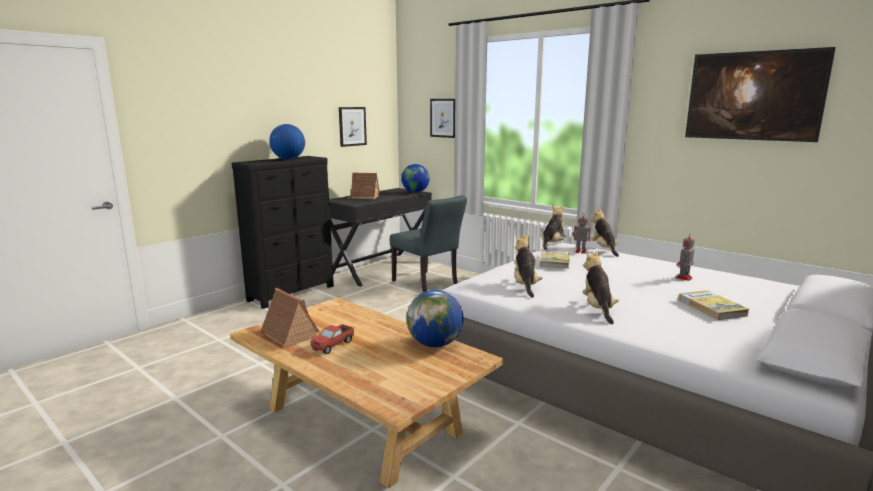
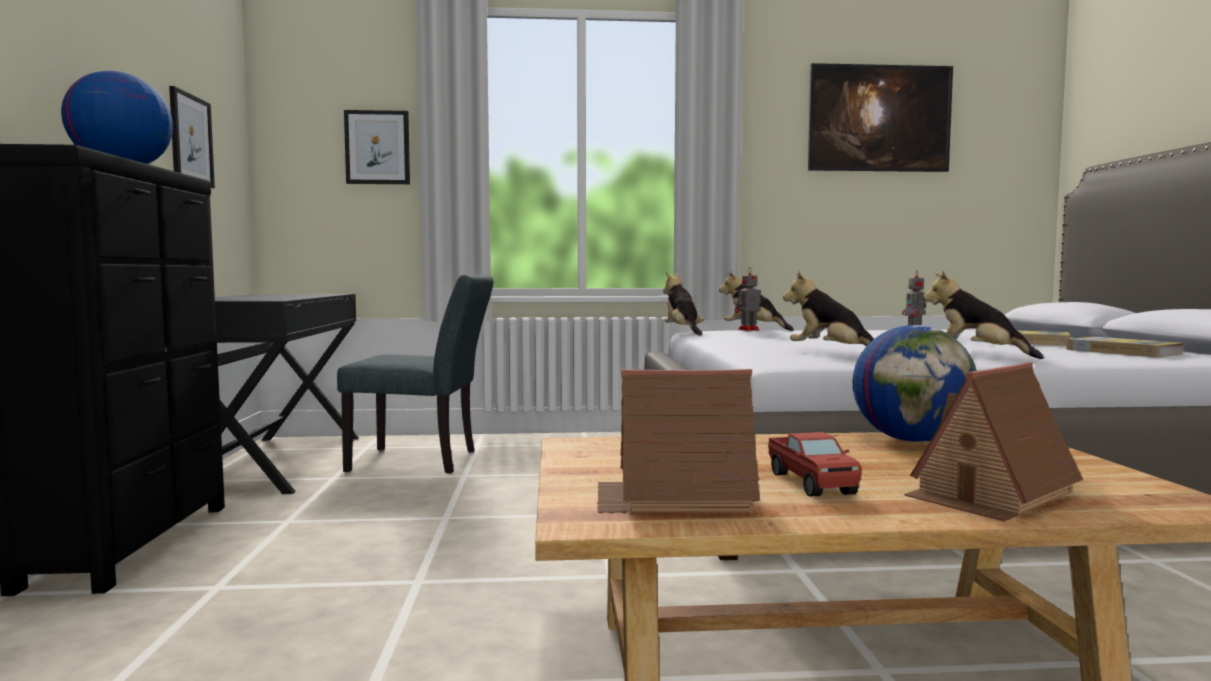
camera: 45 degrees left, 10 degrees down
(363, 197) = (241, 297): toy house -> toy house (990, 494)
(415, 192) = (323, 293): globe -> none
(554, 261) = (761, 337): book -> book (1122, 352)

